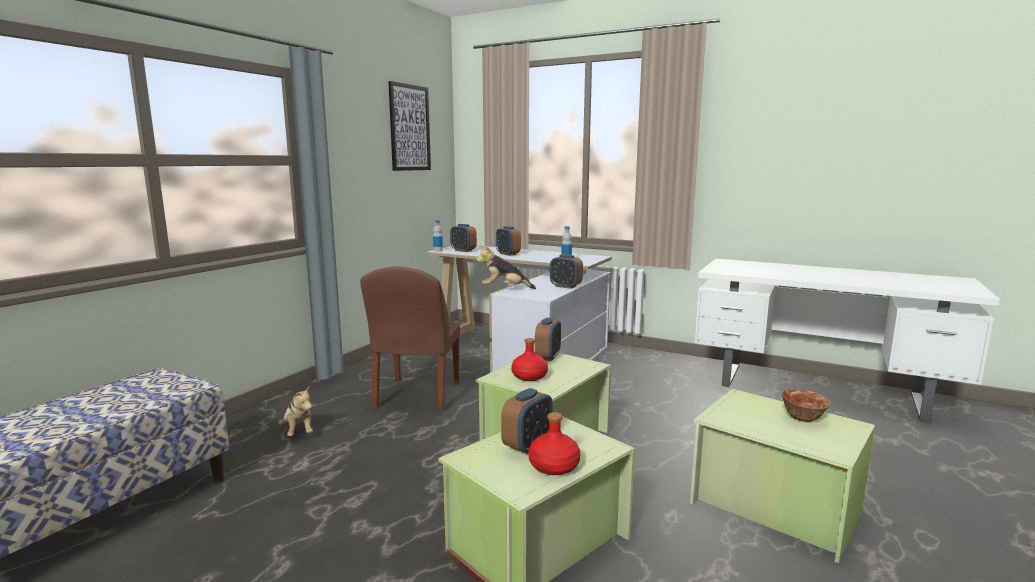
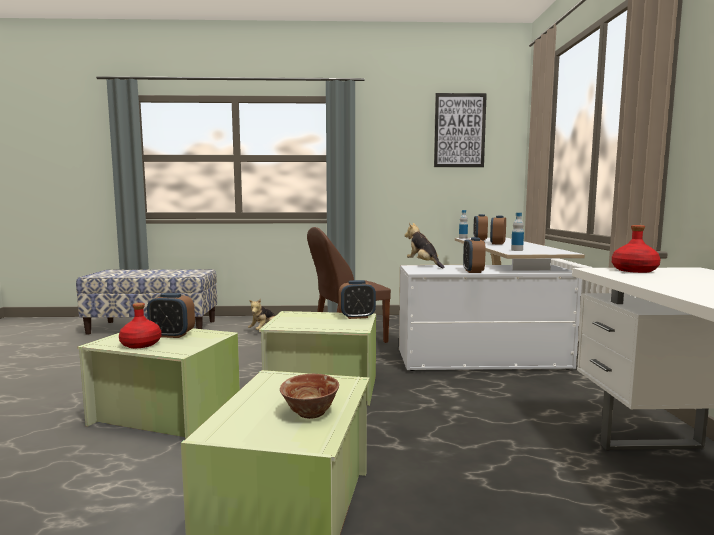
camera: 60 degrees right, 5 degrees down
(529, 376) = (304, 319): red bottle -> red bottle (634, 270)

